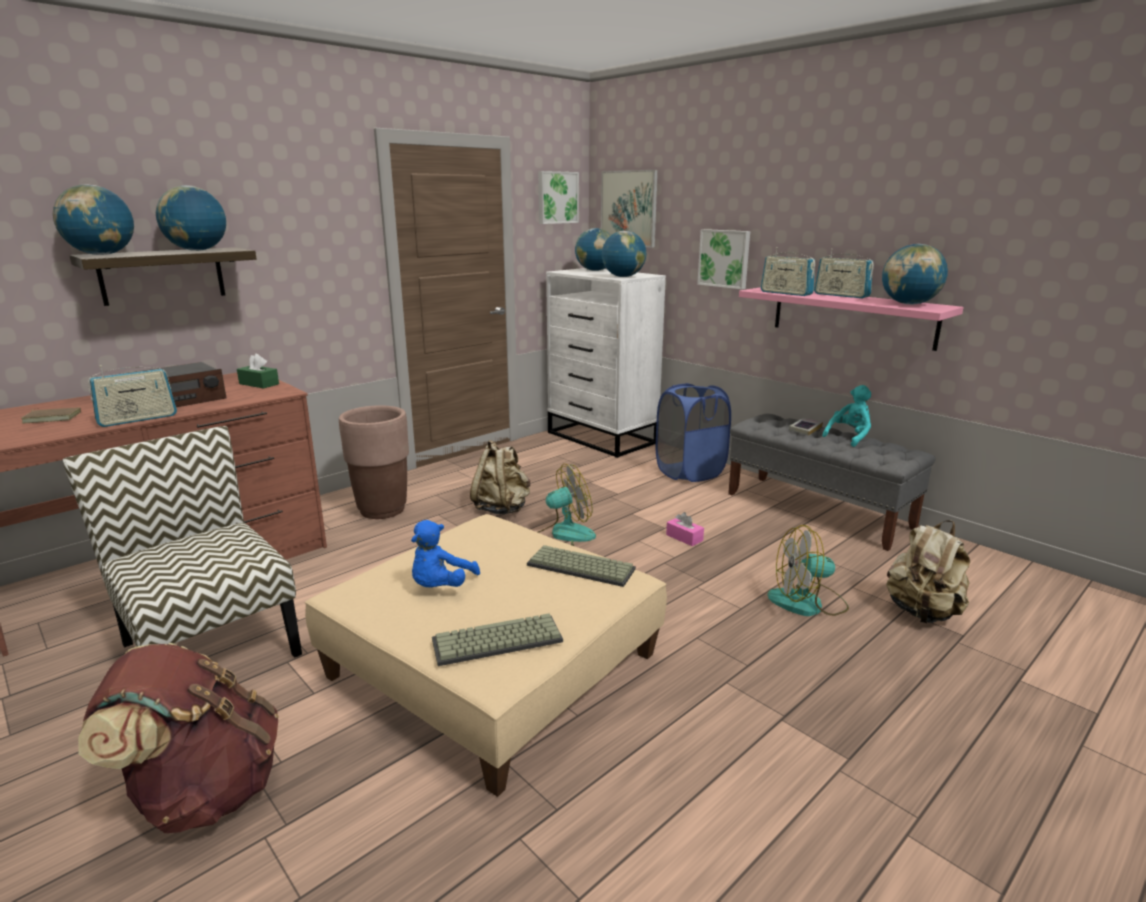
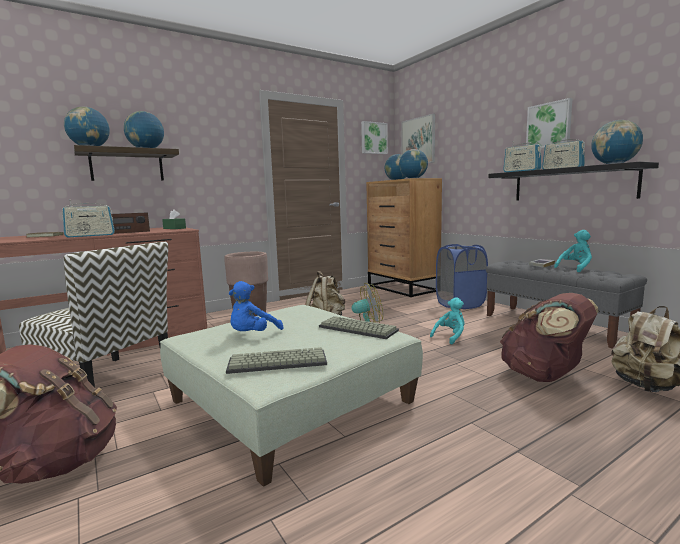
camera: 10 degrees right, 10 degrees down
(209, 647) = (109, 381): chair -> chair turned 150 degrees clockwise
(491, 666) = (289, 402): beige ottoman -> green ottoman
(602, 438) = (403, 288): white dresser -> brown dresser
(684, 537) = (450, 337): pink tissue box -> turquoise plush toy
(724, 258) = (480, 160): picture -> picture (549, 125)
(807, 603) = (544, 376): fan -> brown backpack
(852, 316) = (572, 184): pink shelf -> black shelf

